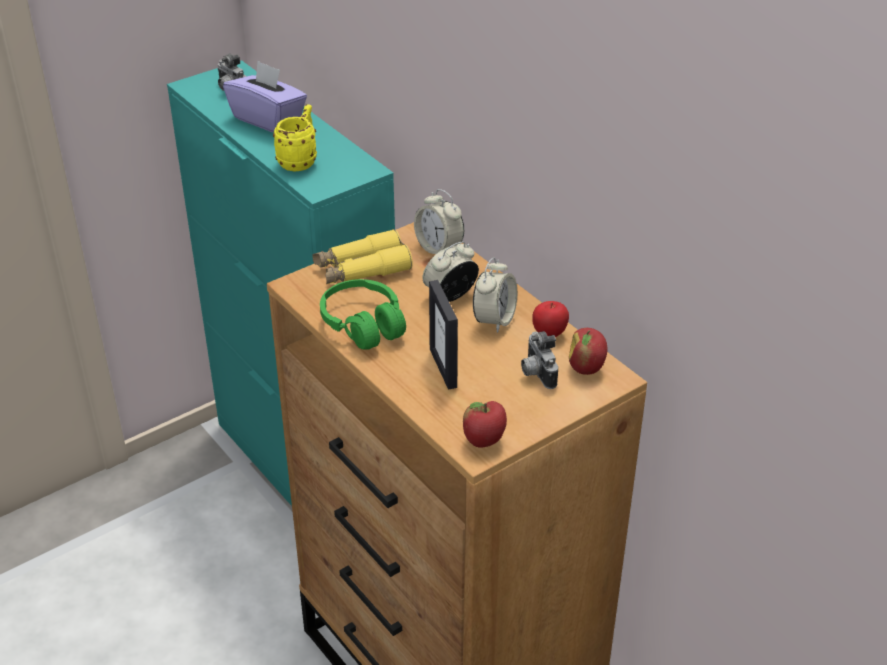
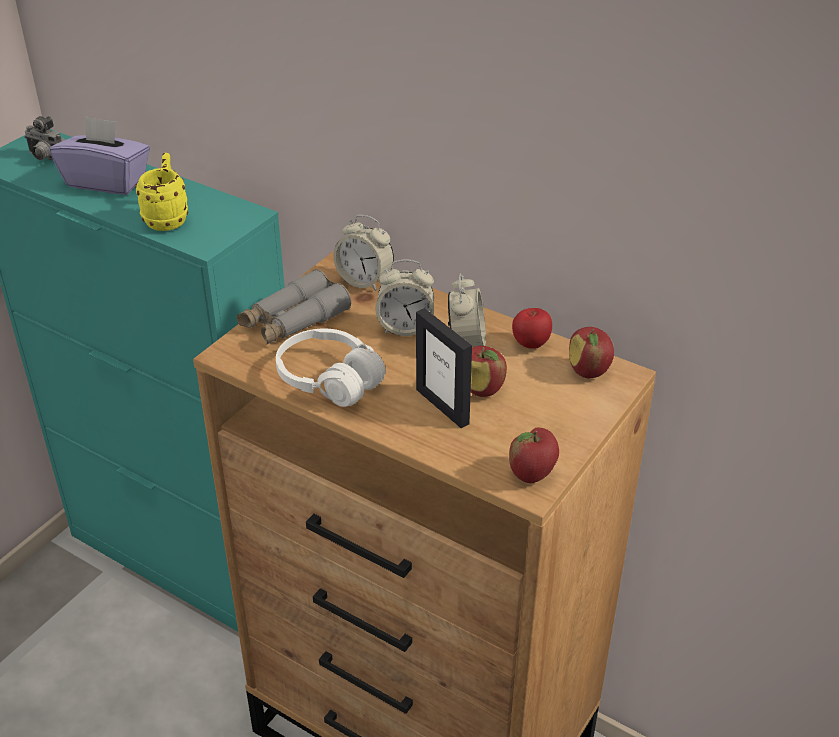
camera: 20 degrees left, 0 degrees up
(362, 269) = (294, 320): yellow binoculars -> grey binoculars
(363, 325) = (329, 380): green headphones -> white headphones
(450, 295) = (405, 328): alarm clock -> alarm clock turned 120 degrees counterclockwise
(485, 362) = (482, 389): none -> apple
(536, 373) = (542, 389): camera -> none

